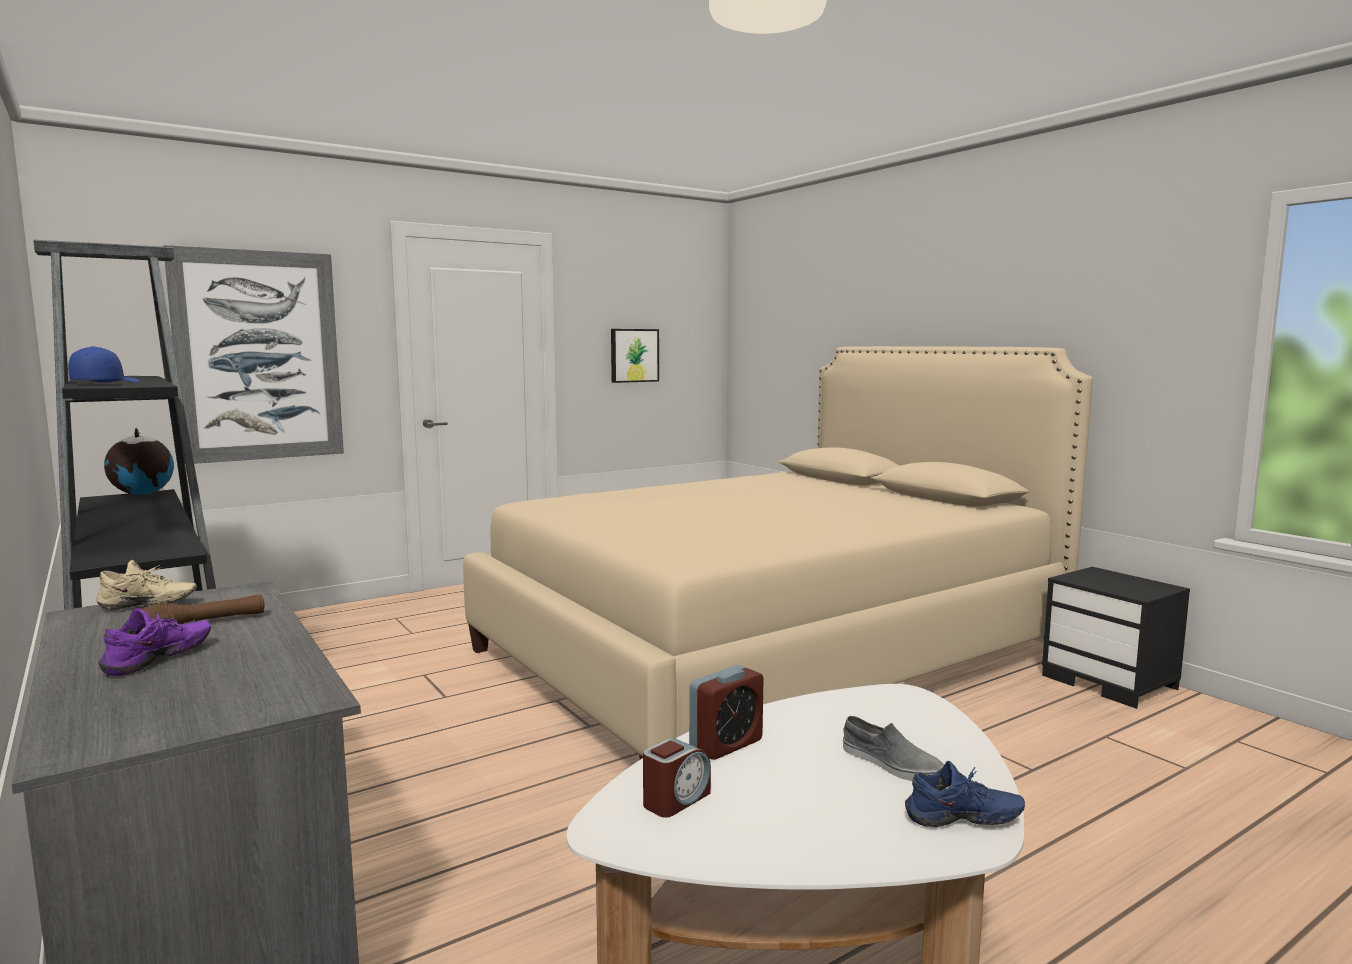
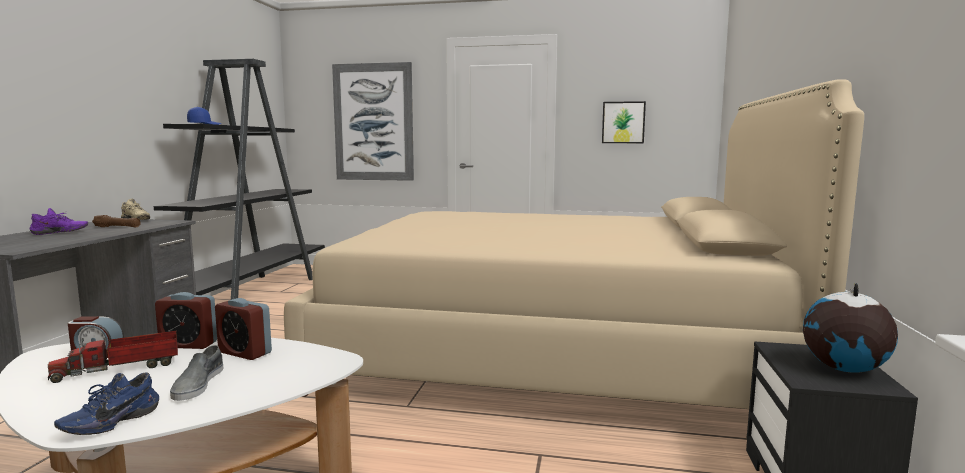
camera: 45 degrees right, 0 degrees up
(142, 494) = (293, 189): globe -> globe (843, 369)
(771, 794) = (121, 369): none -> toy truck
(809, 724) = (245, 353): none -> alarm clock
(964, 822) = (110, 422): blue shoe -> blue shoe turned 75 degrees clockwise

